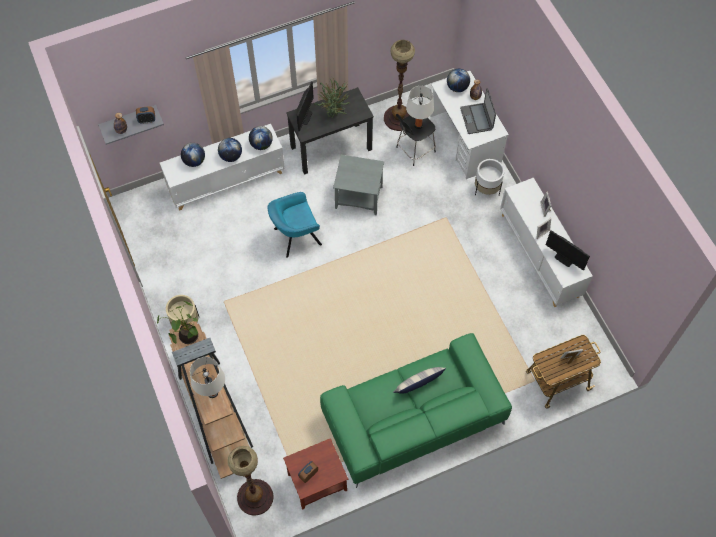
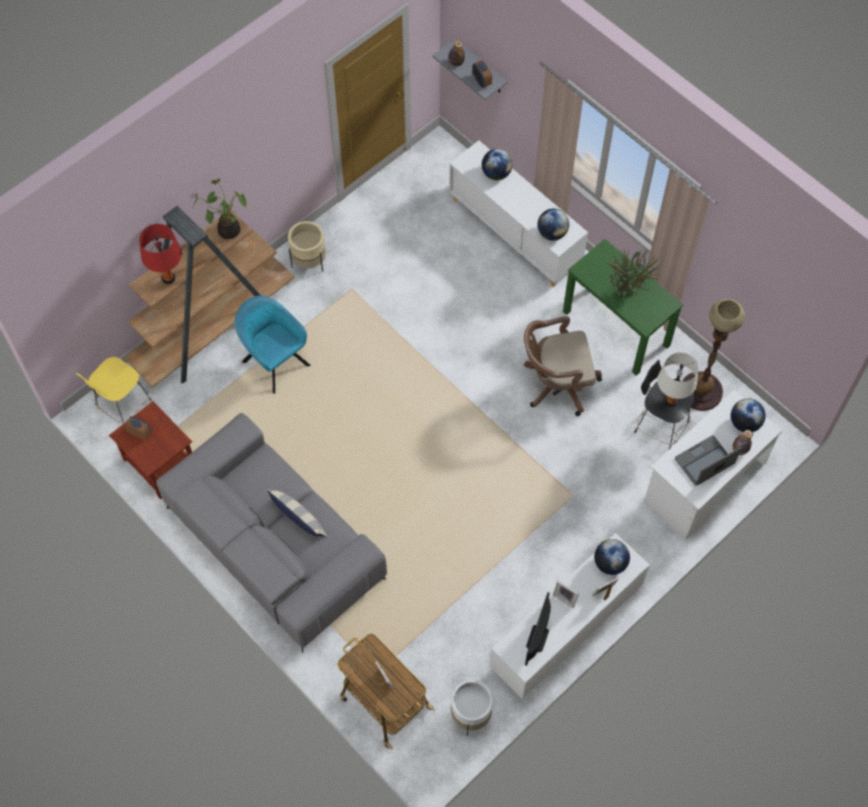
camera: 70 degrees right, 0 degrees up
(212, 392) = (168, 278): white table lamp -> red table lamp
(231, 156) = (520, 208): globe -> globe (610, 563)
(255, 497) = (123, 407): floor lamp -> yellow stool
(295, 237) = (468, 333): turquoise armchair -> turquoise armchair (274, 361)
(304, 117) = (607, 260): monitor -> none
(331, 148) = (616, 328): black desk -> green desk
(358, 198) = (556, 384): grey side table -> brown office chair
(413, 418) = (274, 543): green sofa -> grey sofa
(486, 189) = (639, 533): white planter -> white planter (470, 715)

